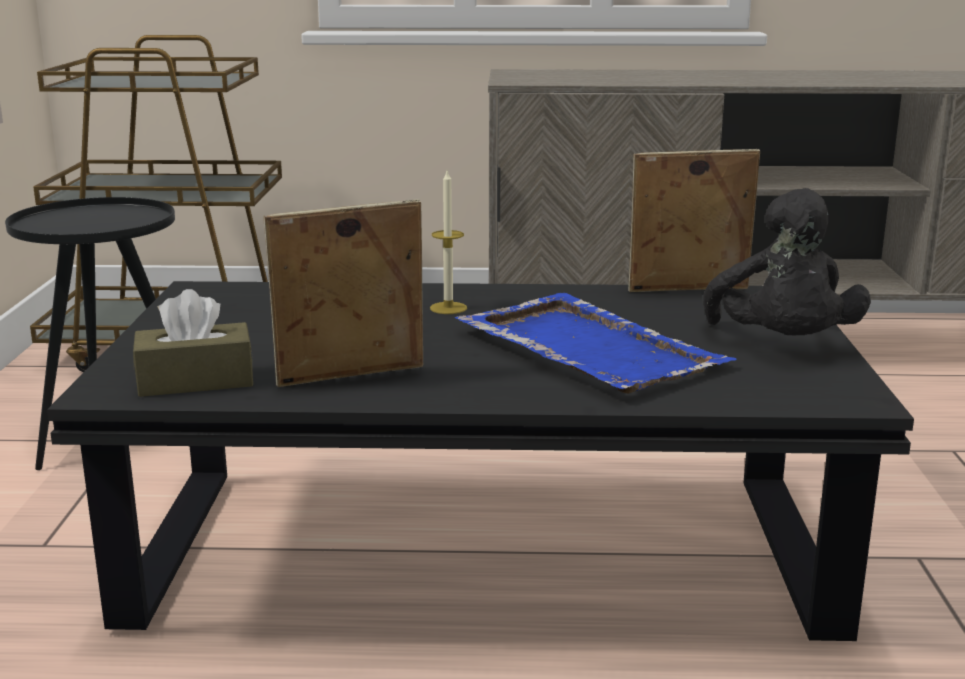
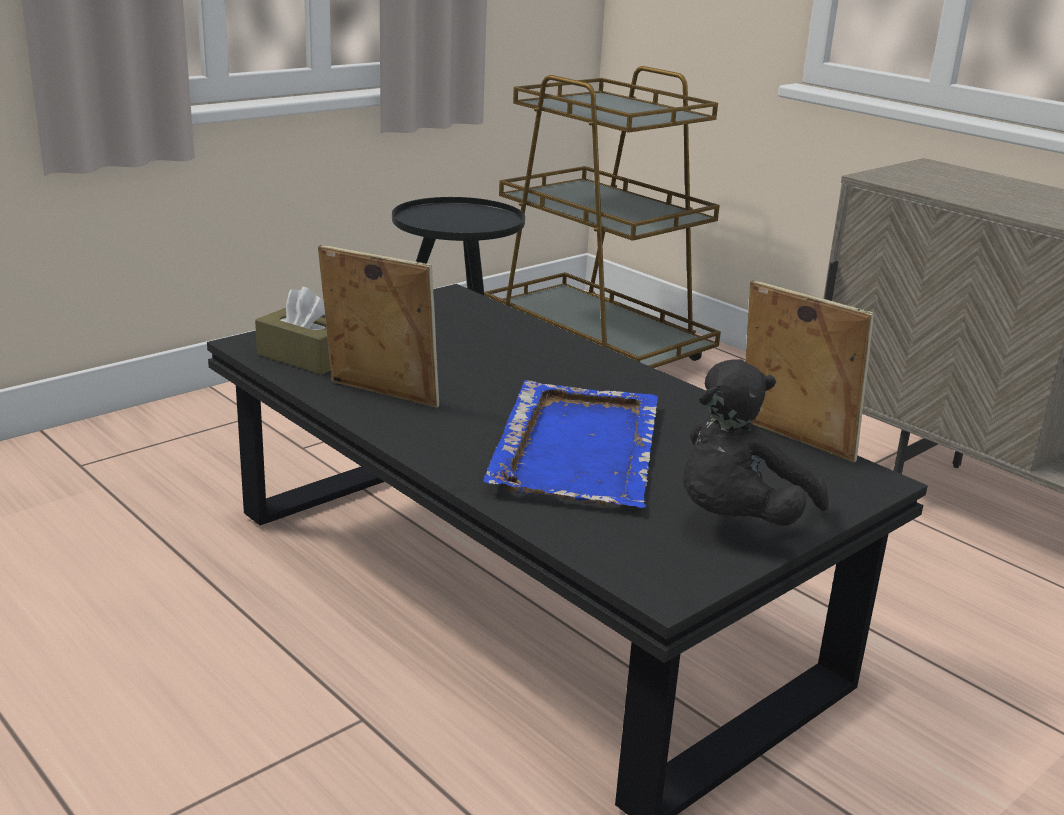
camera: 45 degrees right, 5 degrees up
(448, 308) = (568, 374): candle -> none

